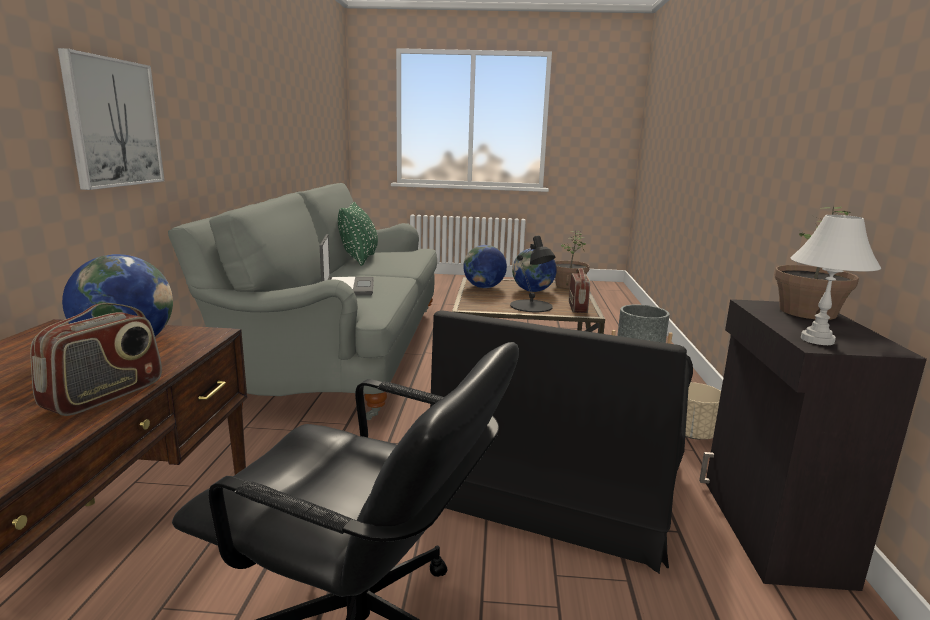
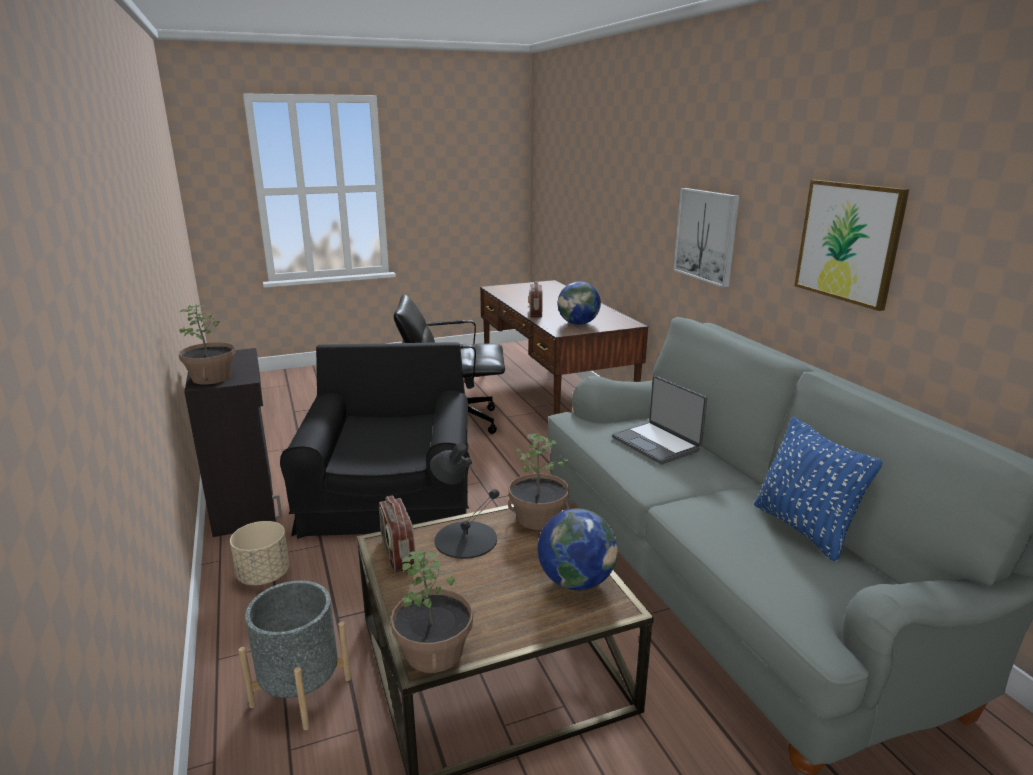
camera: 155 degrees right, 5 degrees up
(227, 106) = (848, 242): none -> picture
(359, 259) = (803, 529): green pillow -> blue pillow
(475, 304) = (538, 518): none -> potted plant
(533, 291) = (489, 596): globe -> none
(817, 340) = (238, 355): white table lamp -> none

